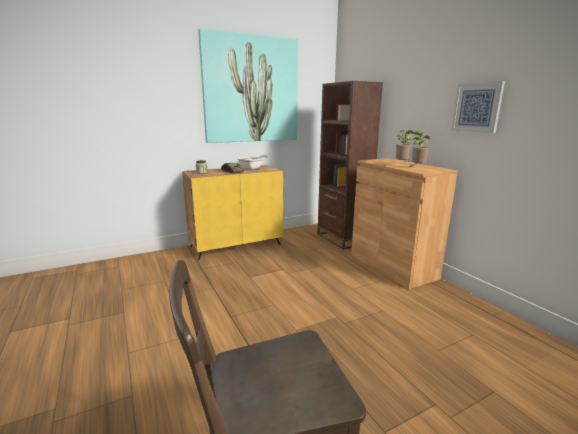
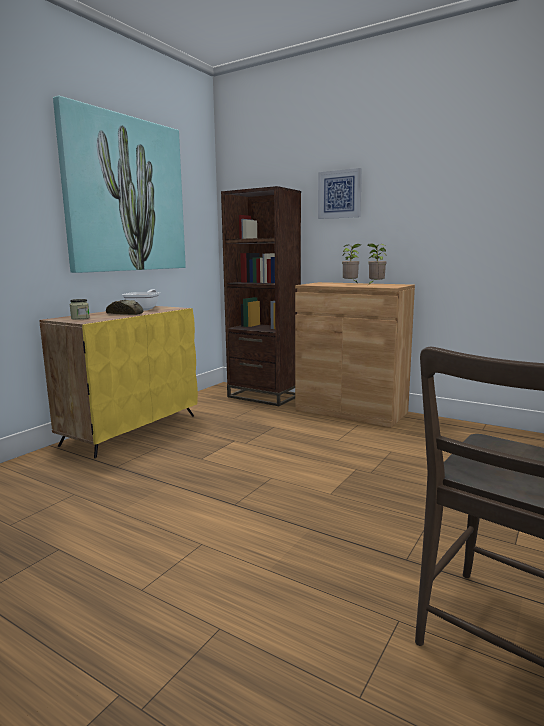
camera: 30 degrees left, 5 degrees down
(477, 107) = (428, 215): picture -> picture (339, 194)

